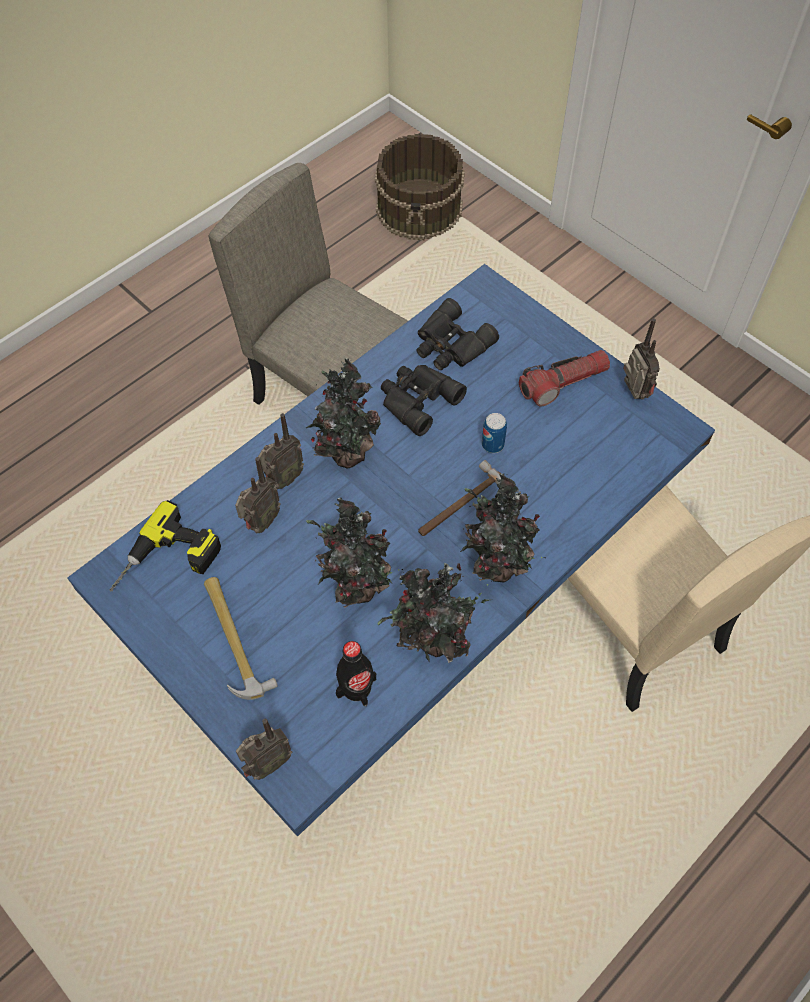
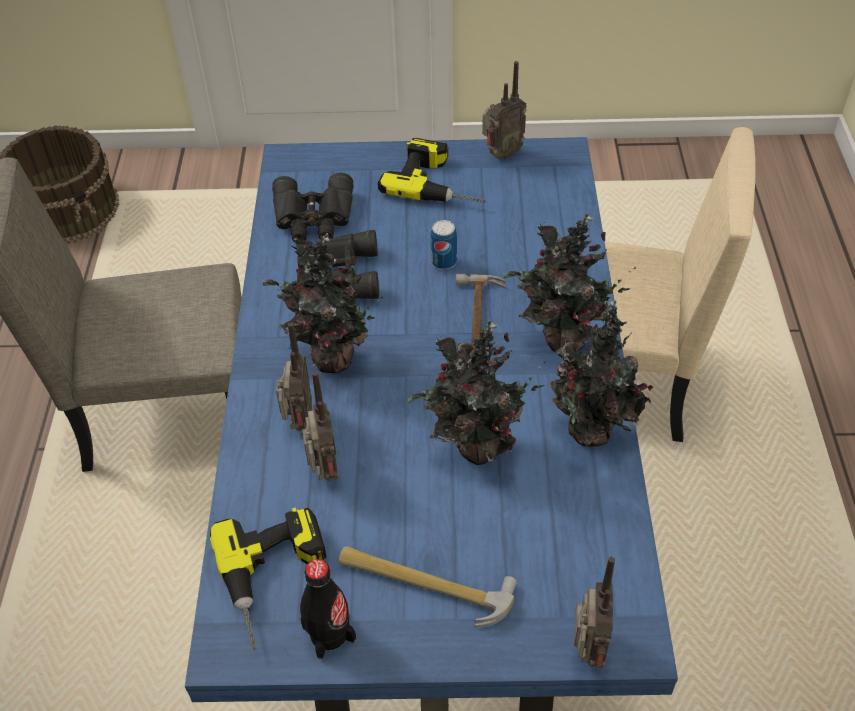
camera: 45 degrees left, 10 degrees down
(356, 687) = (577, 522): black bottle -> black bottle (329, 633)
(563, 383) = (440, 182): flashlight -> power drill
(633, 394) = (501, 154): radio -> radio turned 120 degrees clockwise

